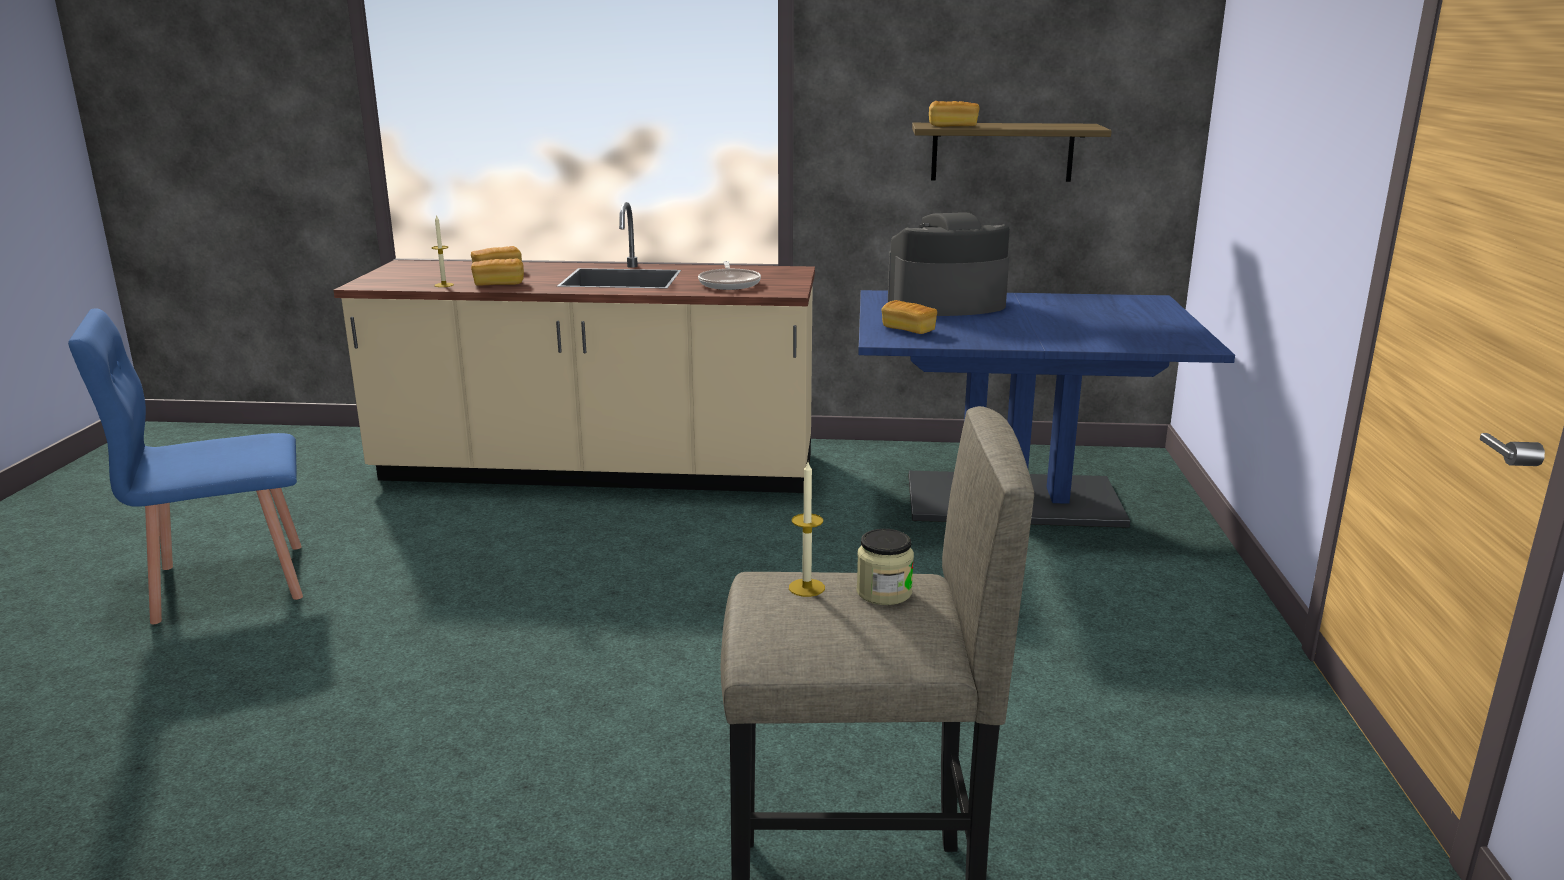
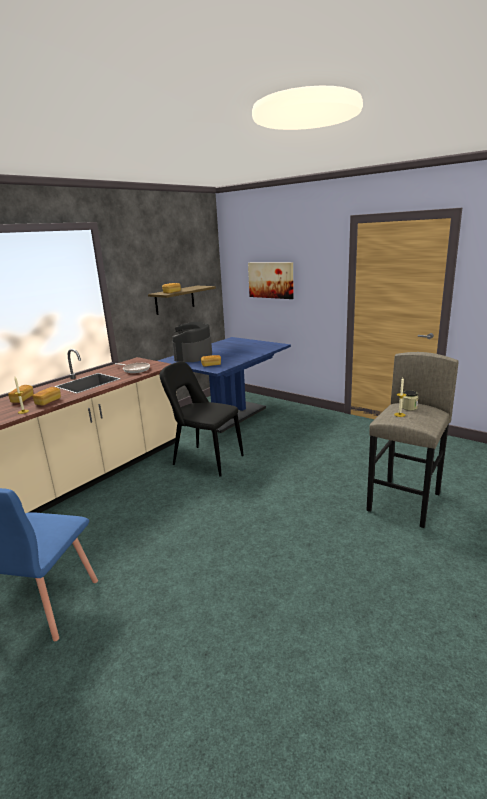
camera: 55 degrees left, 0 degrees up
(767, 547) = (205, 460): none -> black chair
(1270, 134) = (271, 280): none -> picture

